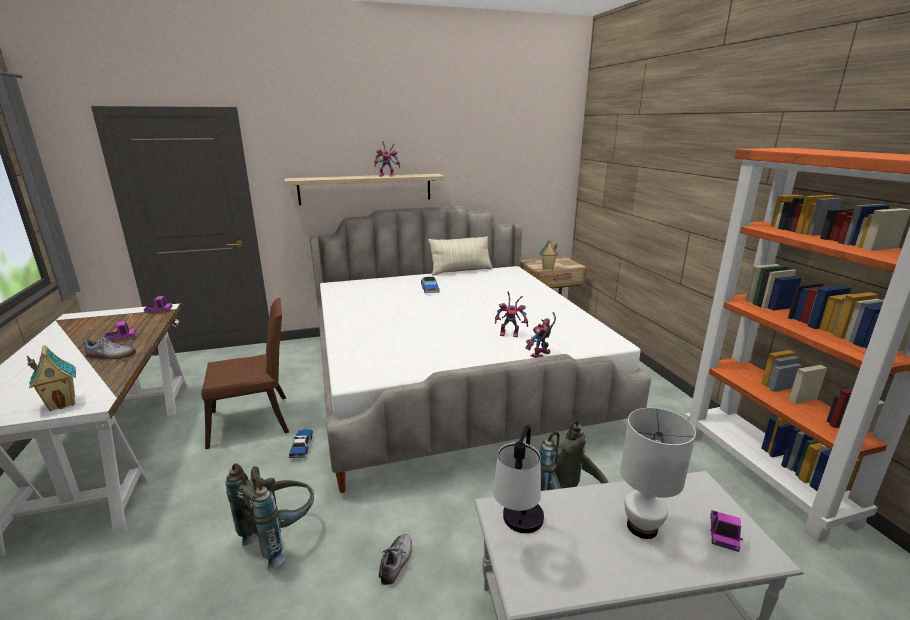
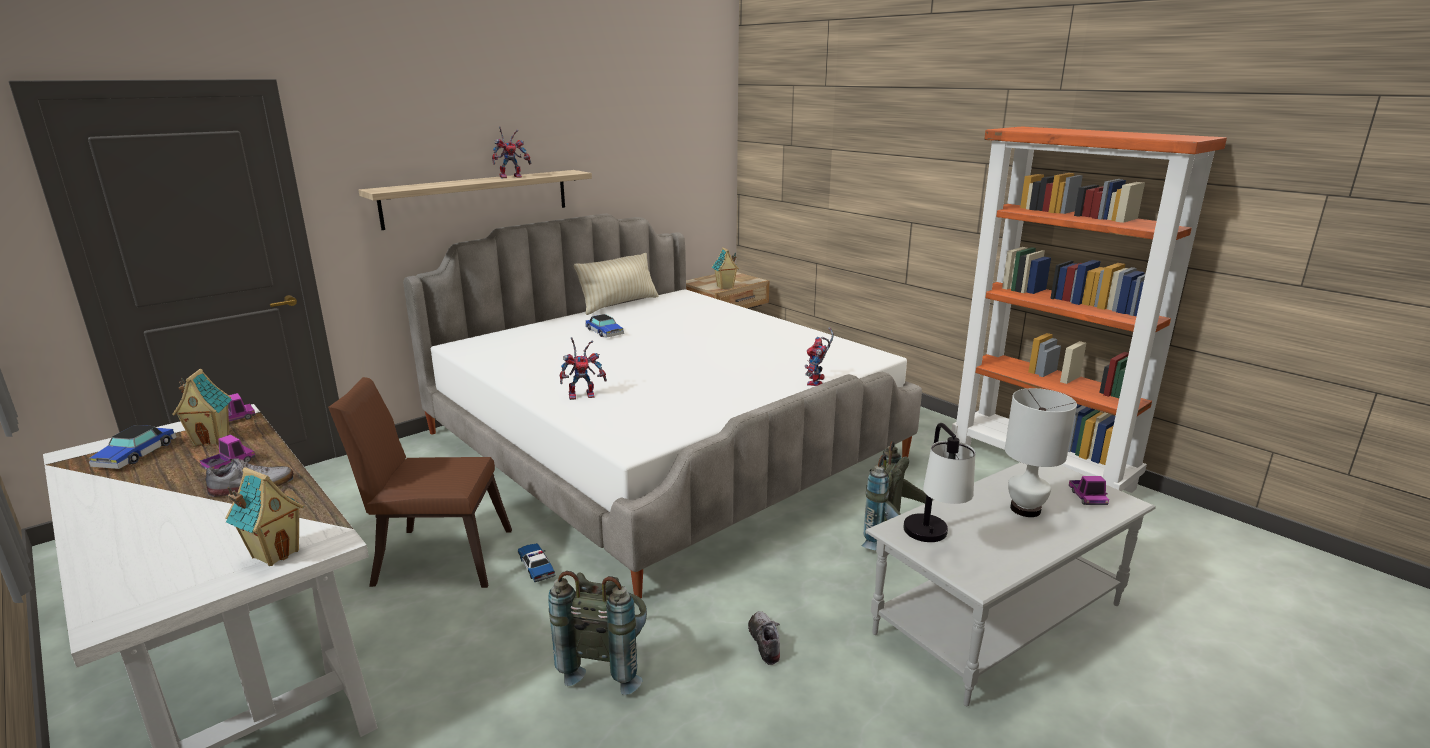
camera: 25 degrees left, 0 degrees up
(94, 323) = (136, 454): none -> toy car
(134, 321) = (212, 439): none -> toy house
(256, 421) = (436, 556): brown chair -> brown chair turned 135 degrees counterclockwise
(511, 333) = (761, 366): toy robot -> toy robot (583, 394)

